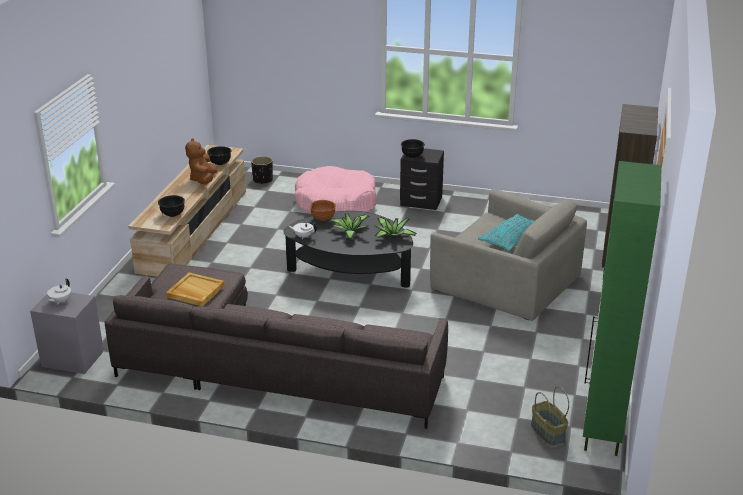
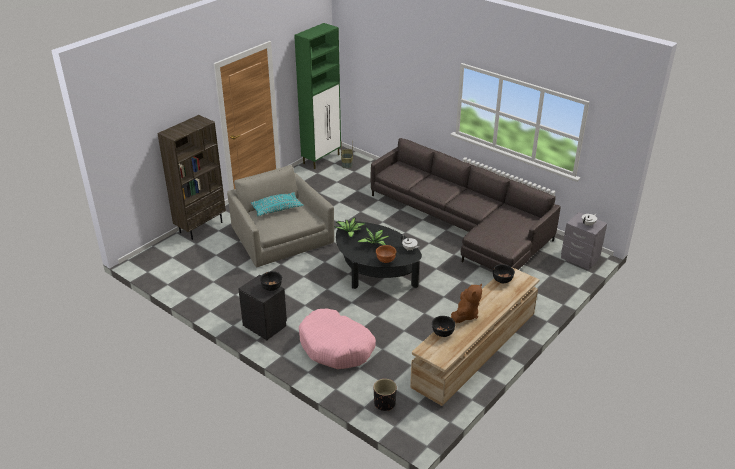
camera: 155 degrees left, 5 degrees up
(195, 291) = (500, 224): beige tray -> none

